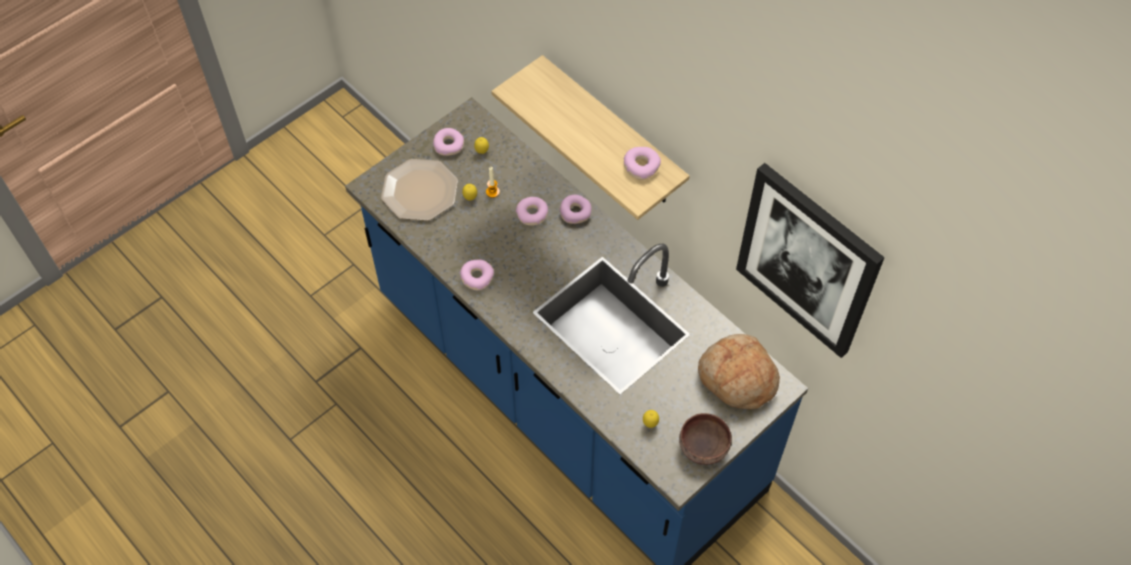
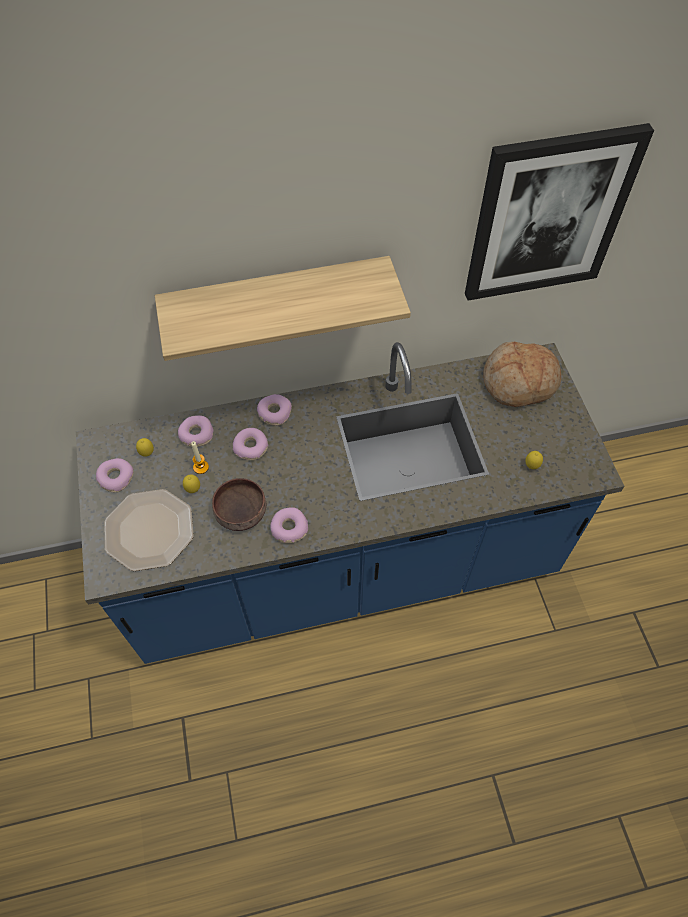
camera: 60 degrees left, 0 degrees up
(641, 166) = (353, 283): donut -> donut (196, 435)
(704, 444) = (572, 437): brown bowl -> brown bowl (240, 511)

